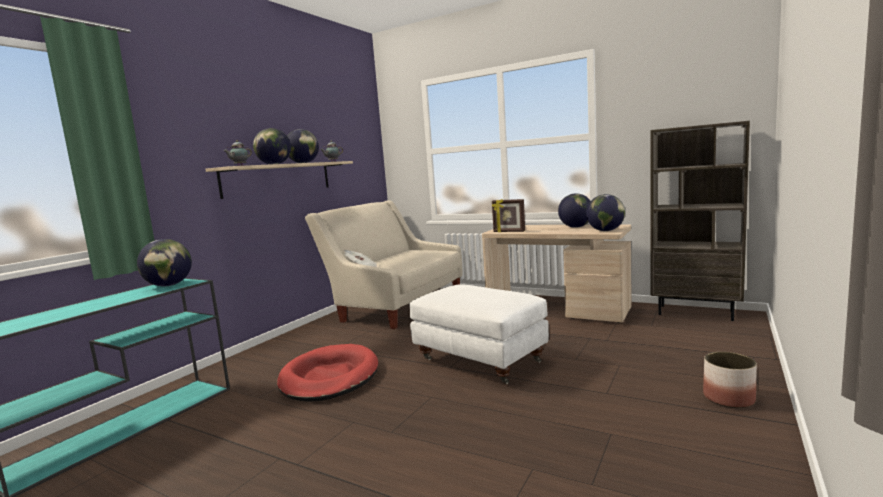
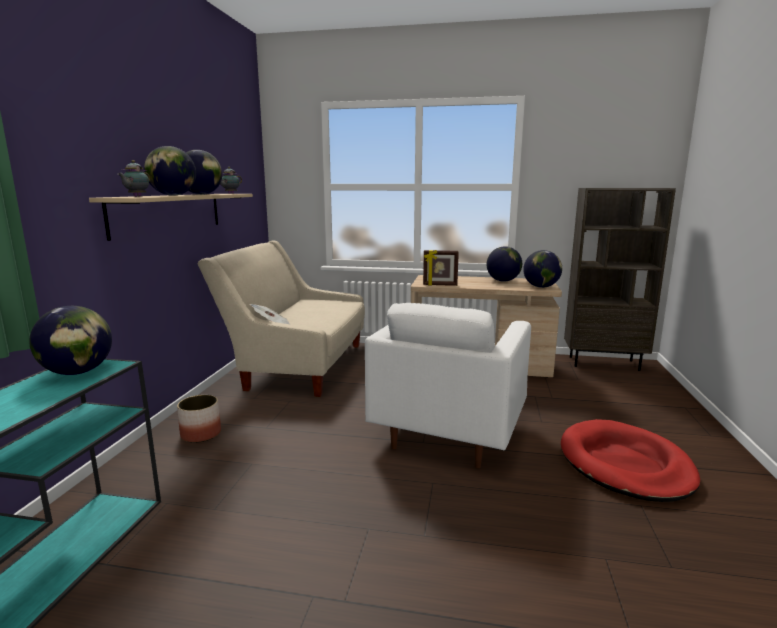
camera: 20 degrees left, 5 degrees up
(329, 377) = (289, 469): red dog bed -> red dog bed (625, 464)
(479, 362) = (449, 433): white ottoman -> white armchair
(728, 398) = (701, 453): planter -> planter (201, 434)

